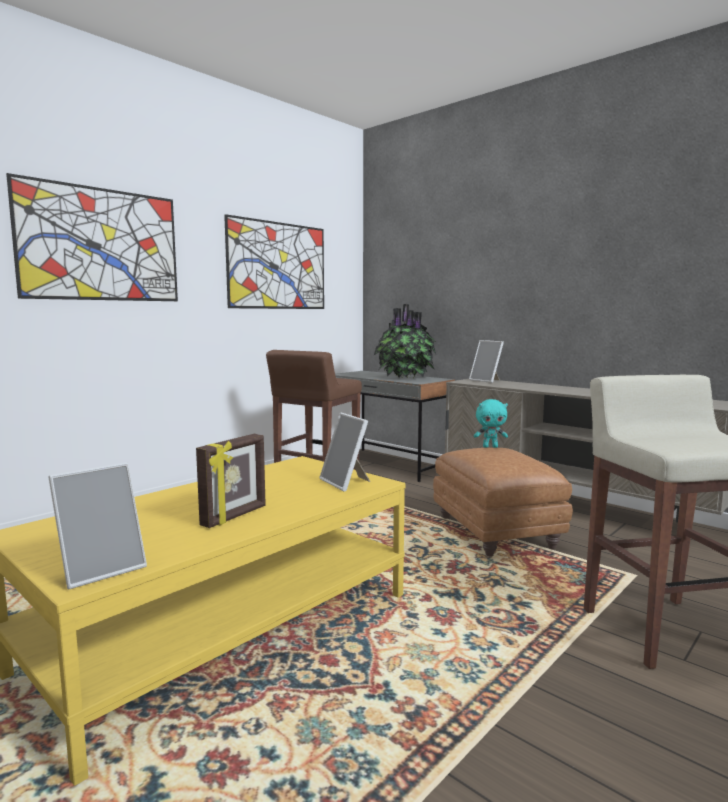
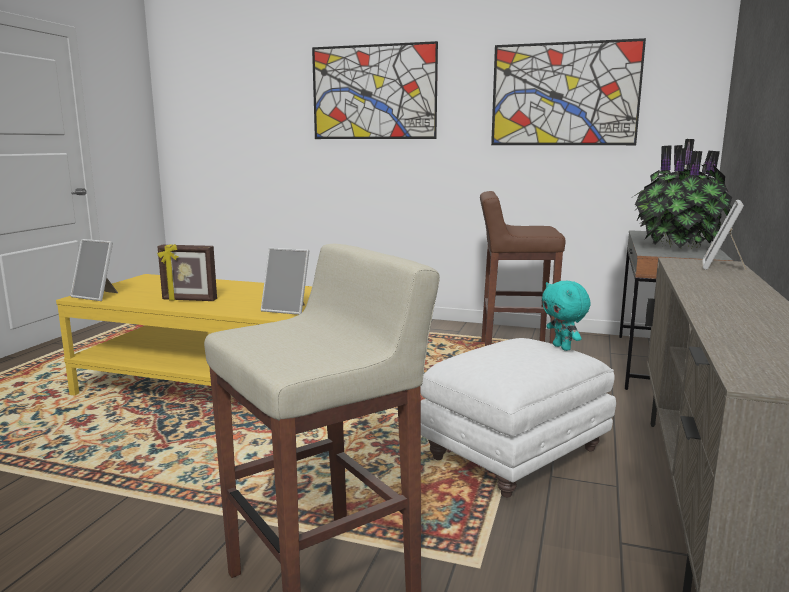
camera: 65 degrees right, 5 degrees up
(346, 483) = (288, 309): picture frame -> picture frame turned 105 degrees counterclockwise
(497, 533) = (514, 456): brown ottoman -> white ottoman

